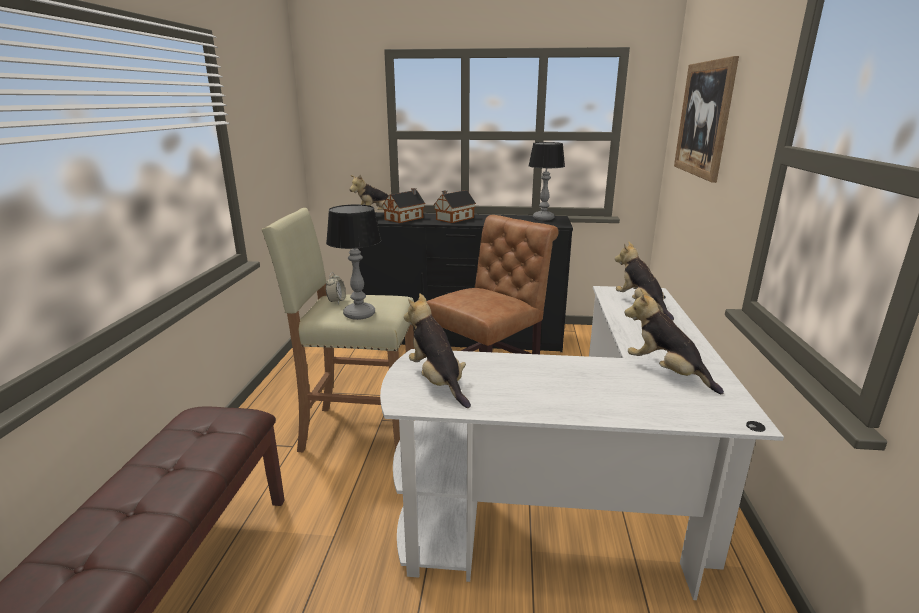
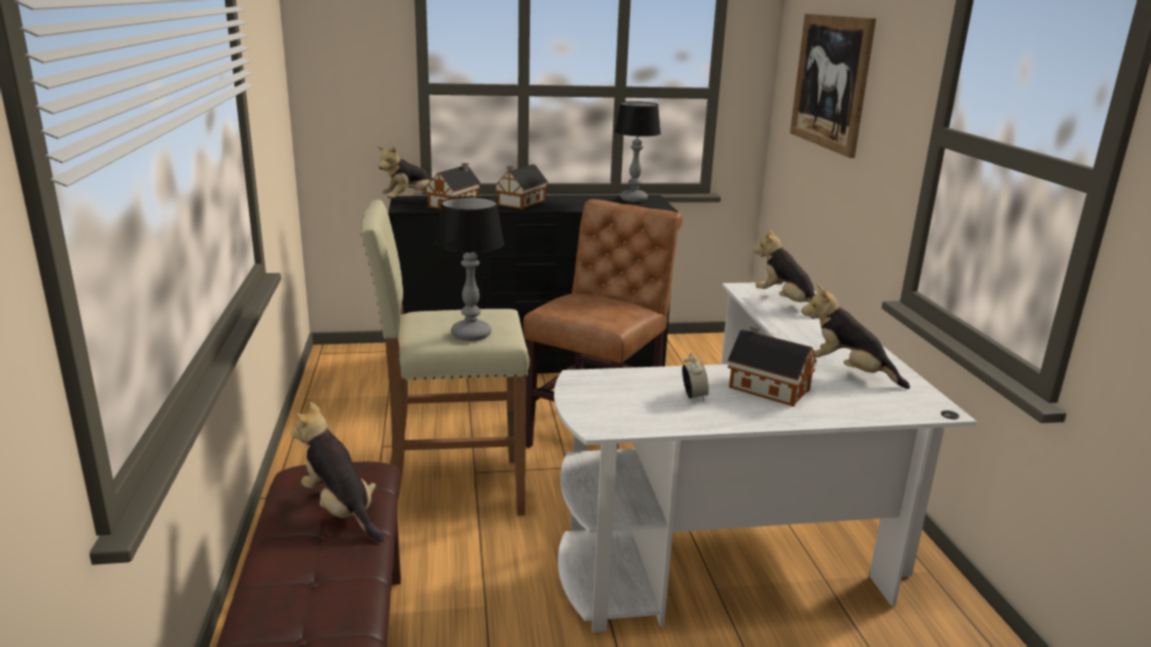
camera: 15 degrees left, 0 degrees up
(336, 301) = (427, 320): alarm clock -> alarm clock (693, 396)
(437, 381) = (619, 402): plush toy -> plush toy (341, 510)
(579, 380) = (766, 387): none -> toy house

